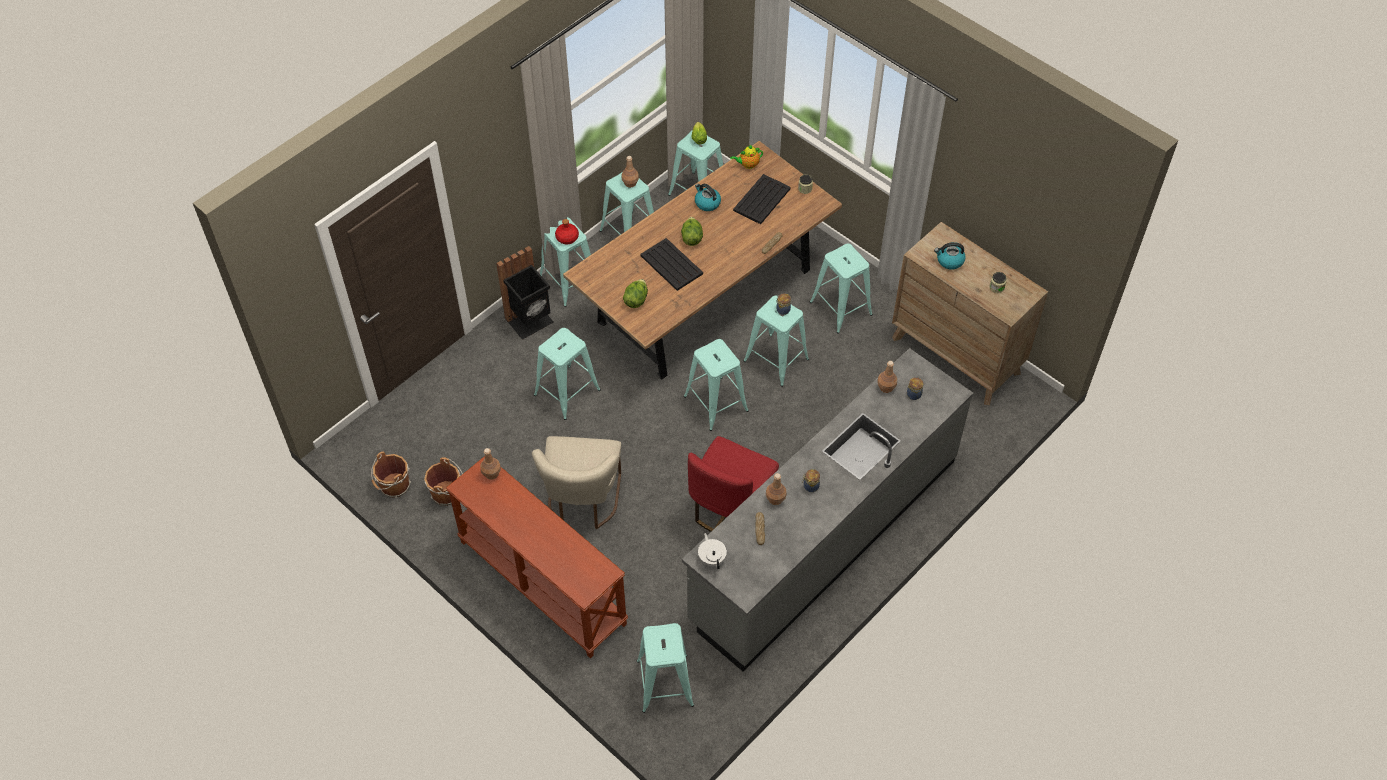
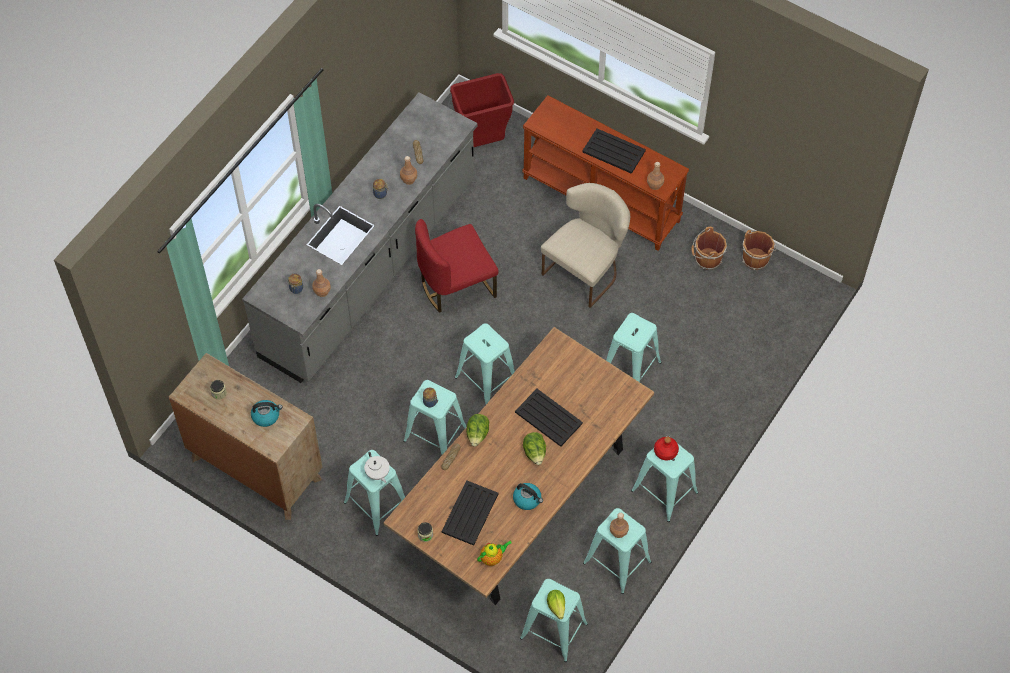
camera: 170 degrees right, 5 degrees up
(525, 522) = (613, 151): none -> black tray
(530, 321) = (689, 439): black trash can -> none
(583, 502) = (586, 269): beige chair -> beige chair turned 45 degrees clockwise
(636, 300) = (574, 373): lettuce -> lettuce (477, 434)
(665, 683) = (483, 141): turquoise stool -> red trash can
(712, 558) = (453, 126): white teapot -> white teapot (377, 473)
(730, 506) = (456, 285): red chair -> red chair turned 135 degrees counterclockwise

